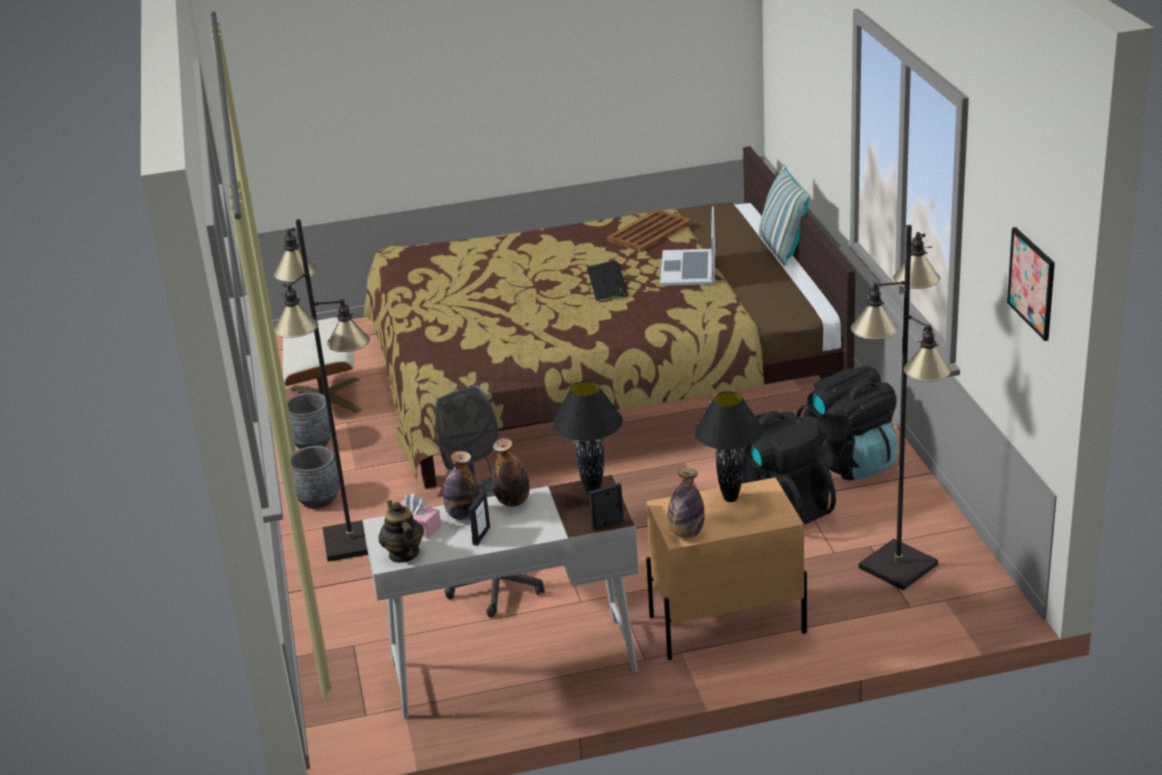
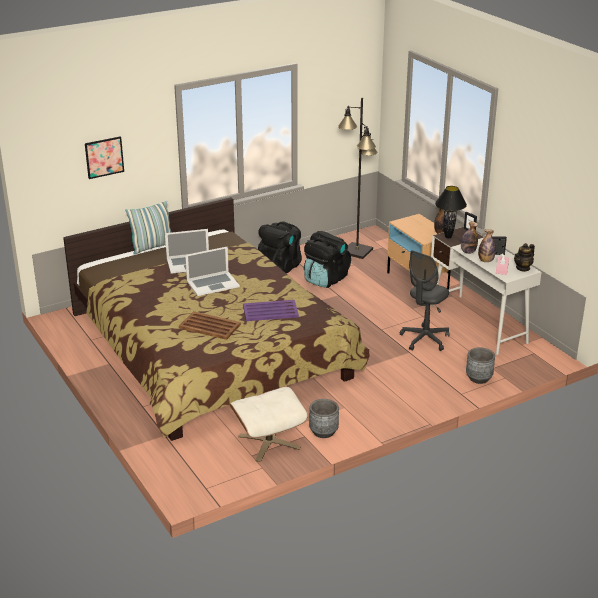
camera: 110 degrees left, 0 degrees up
(318, 499) = (381, 412): grey planter -> grey planter (478, 378)
(352, 541) = (413, 390): black floor lamp -> none
(489, 320) = (271, 311): none -> purple tray
(607, 282) = (213, 284): keyboard -> laptop
(648, 232) = (141, 282): brown tray -> brown tray (210, 326)
(730, 498) = (410, 228): black table lamp -> none
(1032, 283) = (357, 102): picture -> picture (104, 157)

